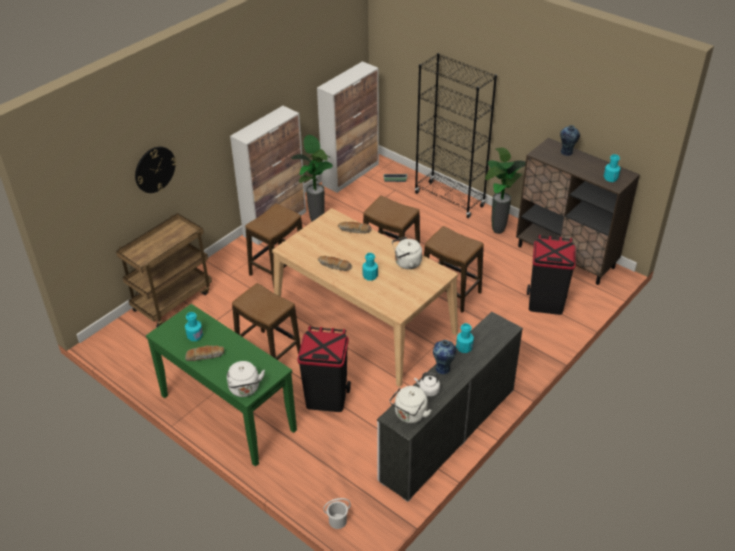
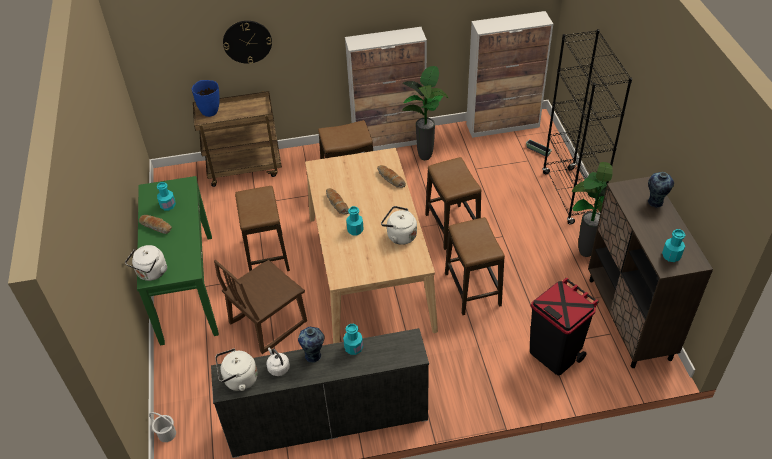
camera: 40 degrees right, 5 degrees up
(138, 252) = (210, 111): none -> blue vase
(326, 398) = (268, 322): black trash can -> brown chair

